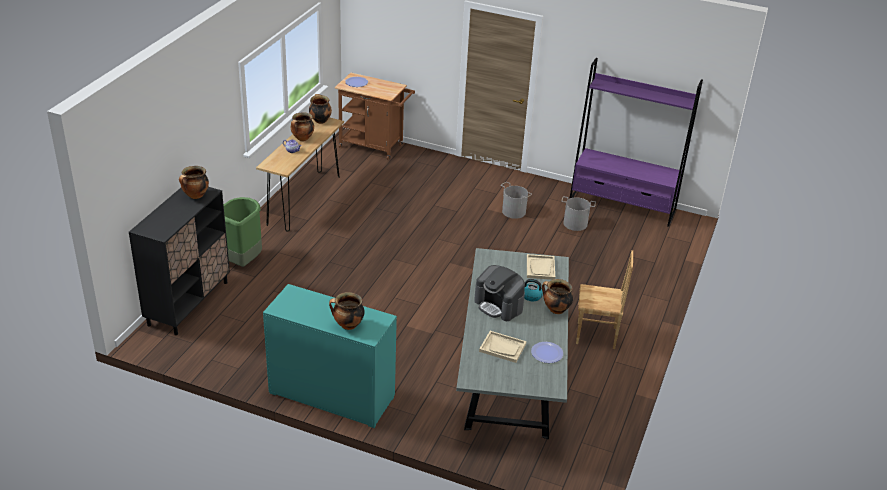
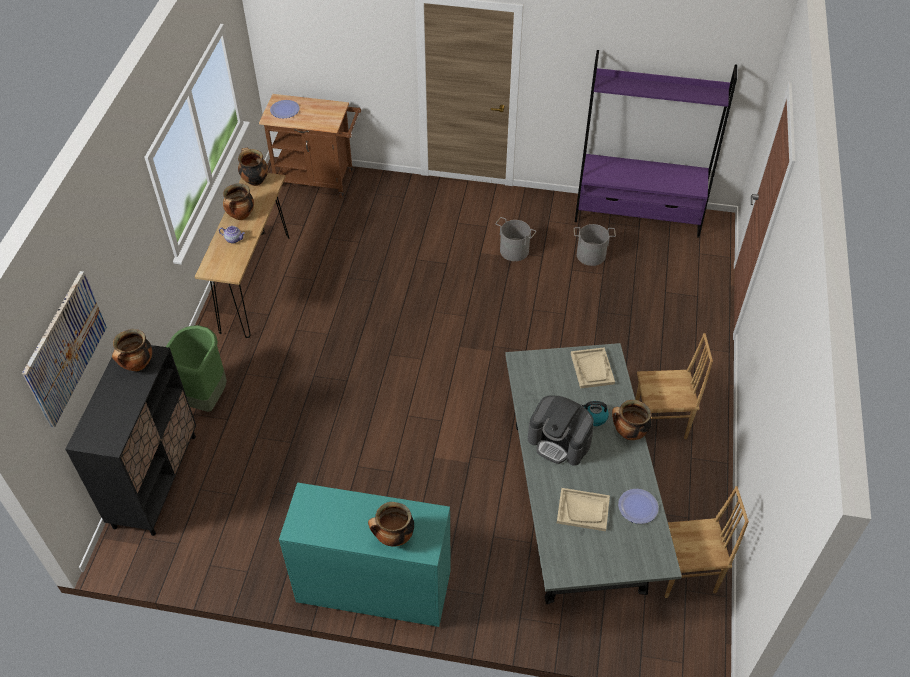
camera: 10 degrees left, 15 degrees up
(147, 159) = (65, 348): none -> picture
(584, 433) = (686, 575): none -> brown chair

